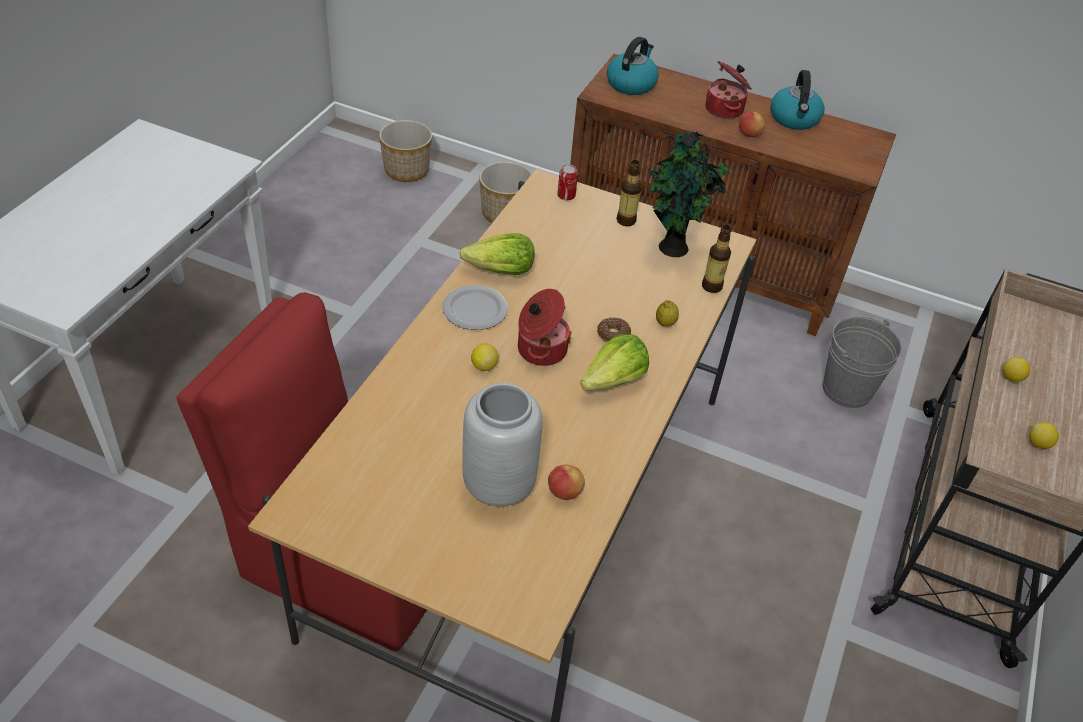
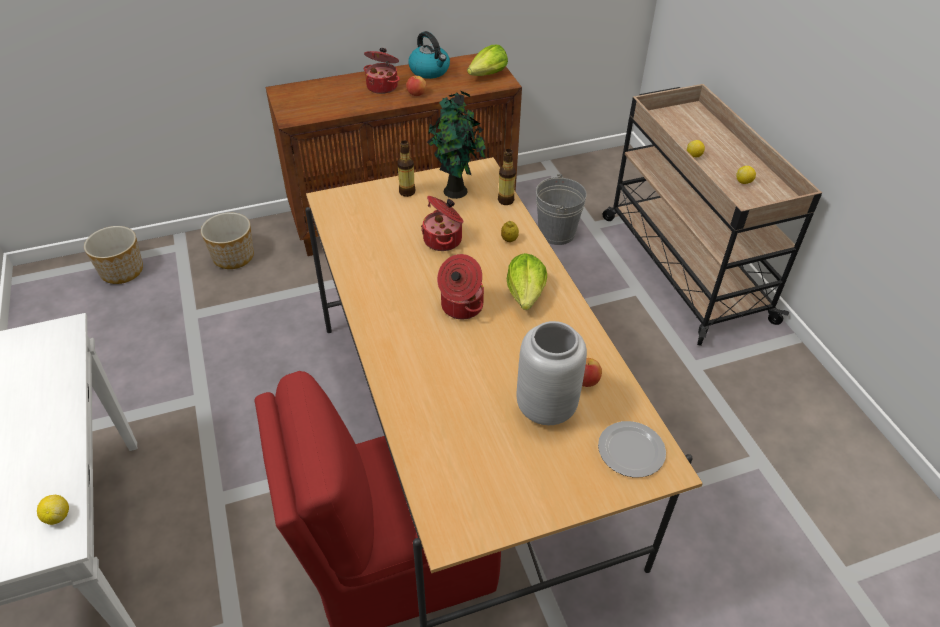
camera: 40 degrees left, 0 degrees up
(473, 310) = (387, 311): plate -> plate (630, 451)
(484, 366) = (441, 342): lemon -> lemon (57, 516)
(500, 271) = (371, 274): lettuce -> lettuce (488, 75)
(566, 196) = (350, 199): can -> none
(603, 283) = (444, 240): none -> cooking pot
(613, 334) = (490, 267): donut -> none
(631, 83) = (303, 101): kettle -> none

